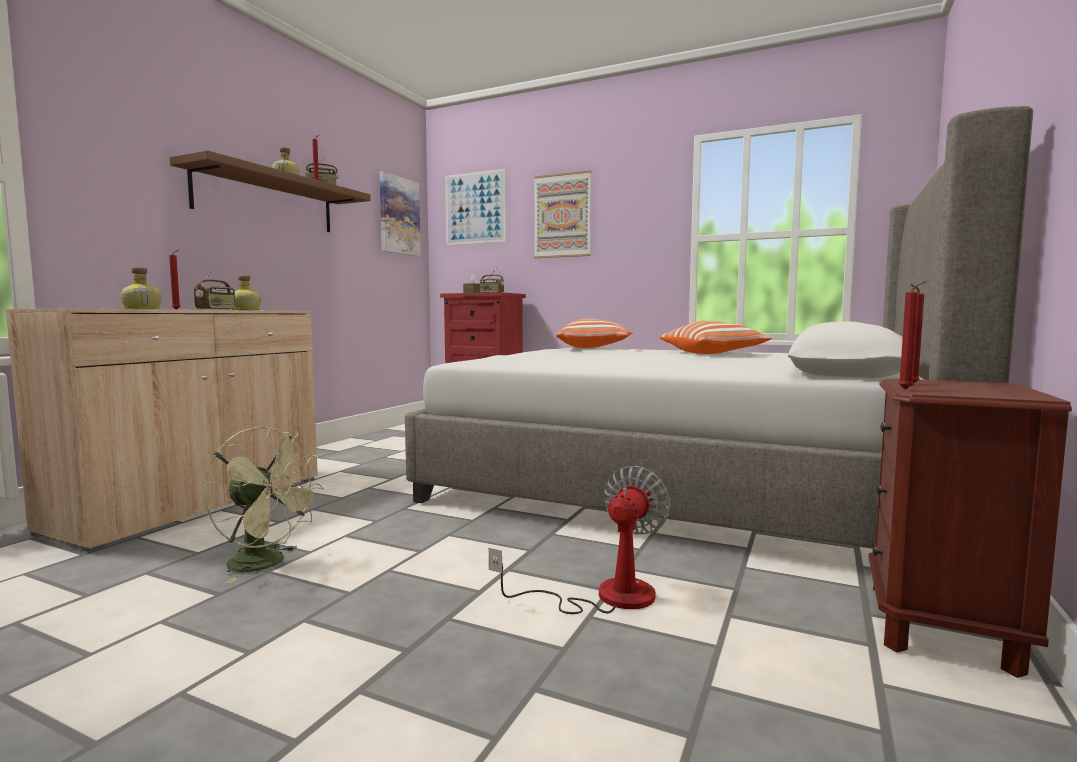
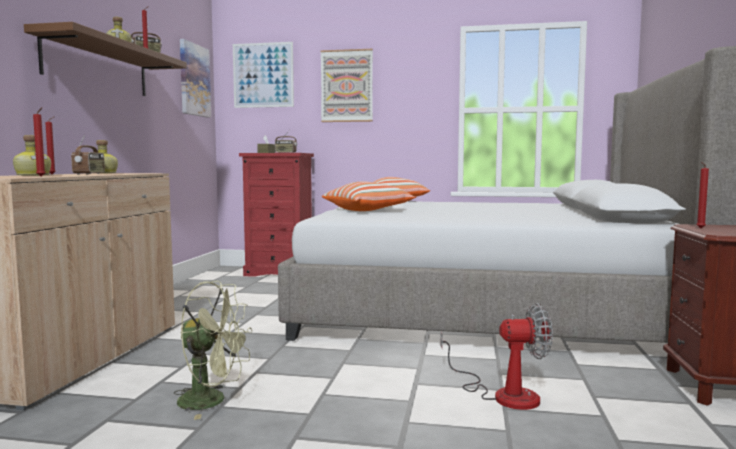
camera: 15 degrees left, 0 degrees up
(604, 596) = (503, 394): fan -> fan turned 75 degrees clockwise
(713, 353) = (497, 205): pillow -> pillow (368, 210)
(908, 389) = (708, 232): red candle -> red candle (42, 176)

